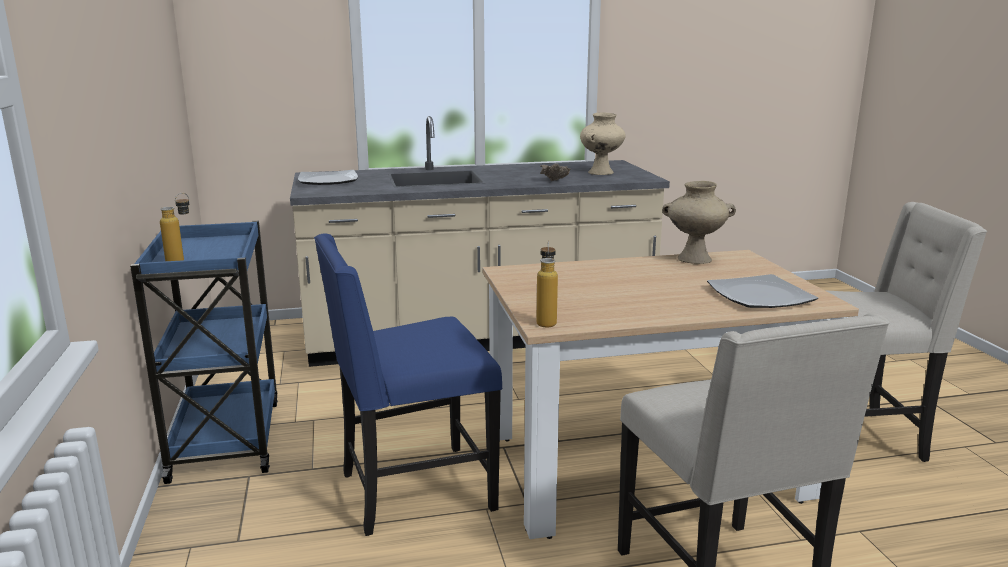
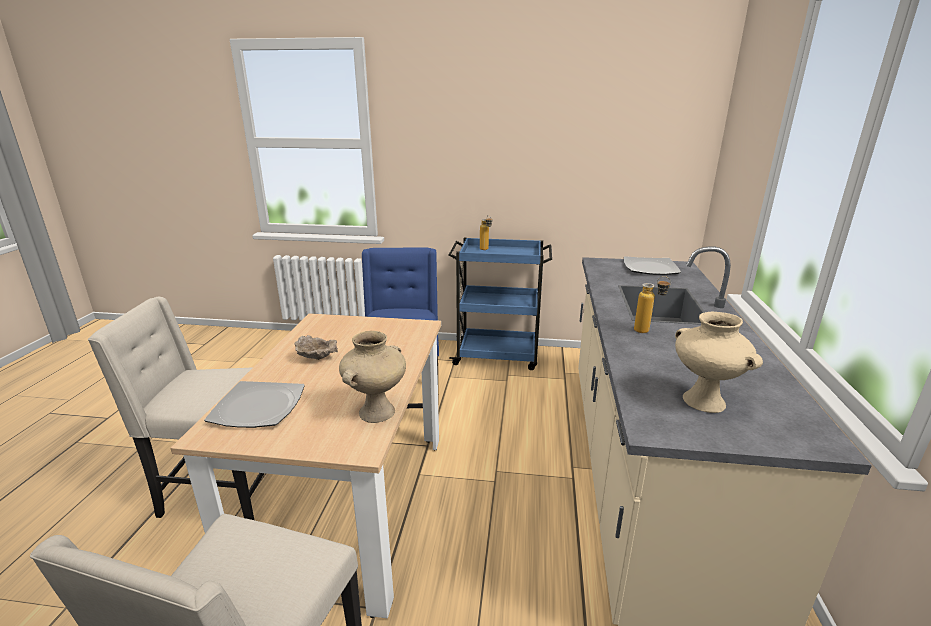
camera: 110 degrees right, 5 degrees up
(546, 321) = (321, 320): bottle -> bottle (647, 331)
(554, 181) = (637, 356): beige bowl -> beige bowl (318, 359)

